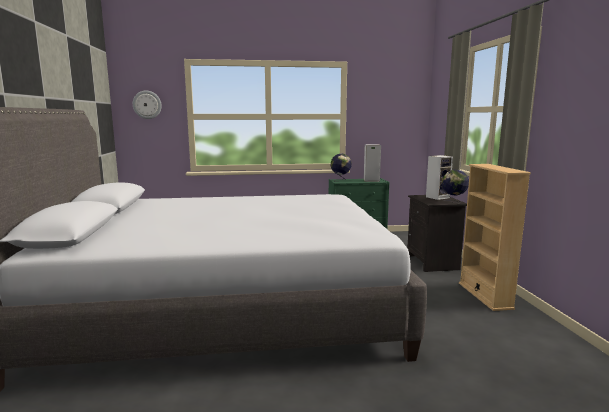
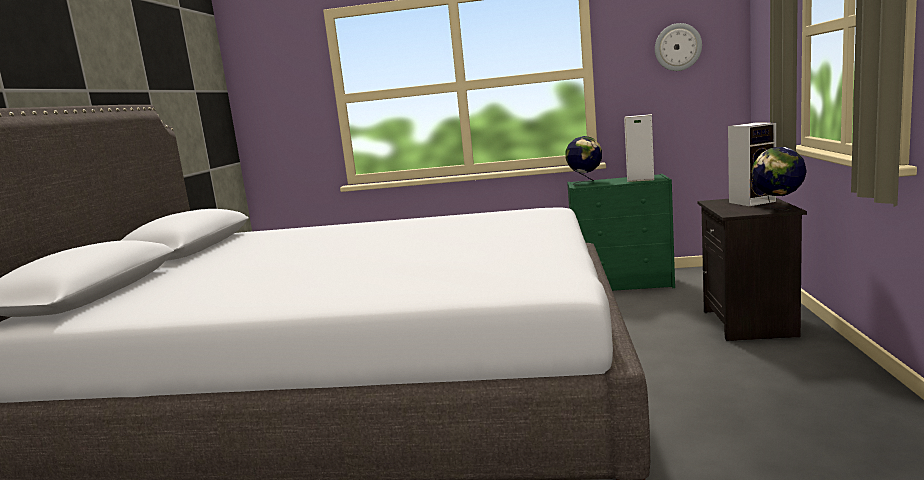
camera: 15 degrees right, 0 degrees up
(147, 104) = (277, 87): wall clock -> wall clock (677, 47)
(485, 295) = (834, 388): beige bookcase -> none

